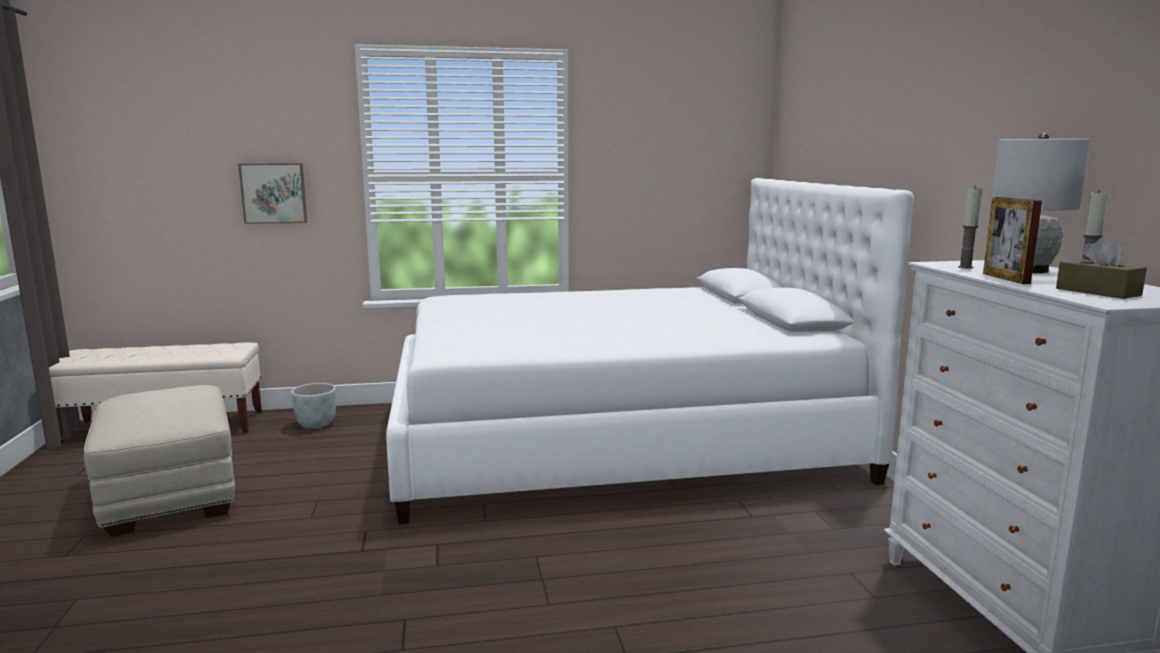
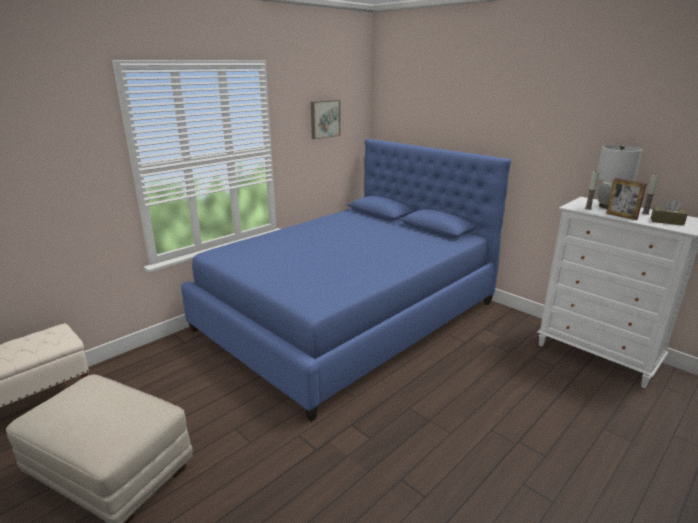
camera: 35 degrees left, 10 degrees up
(274, 193) = (58, 196): picture -> picture (324, 119)
(316, 425) = (142, 370): grey planter -> none
(617, 439) = (349, 316): white bed -> blue bed

